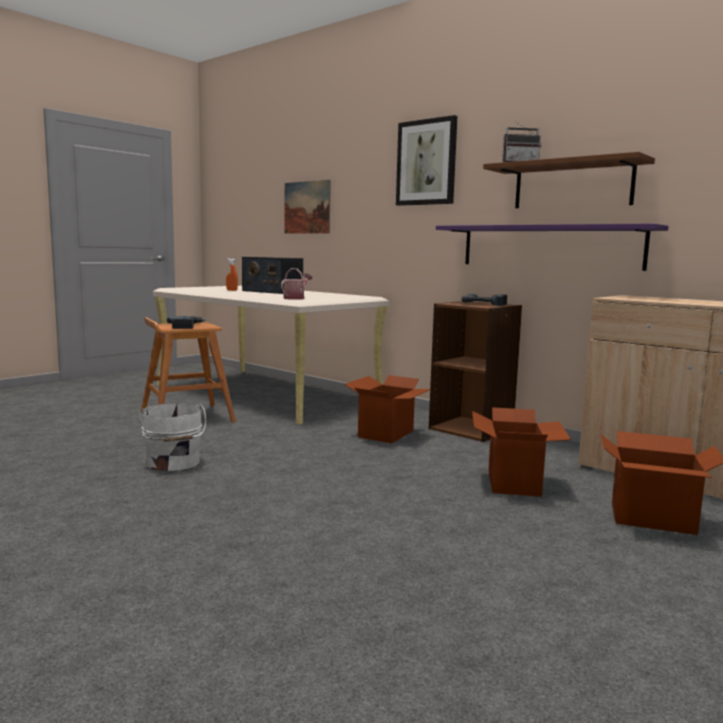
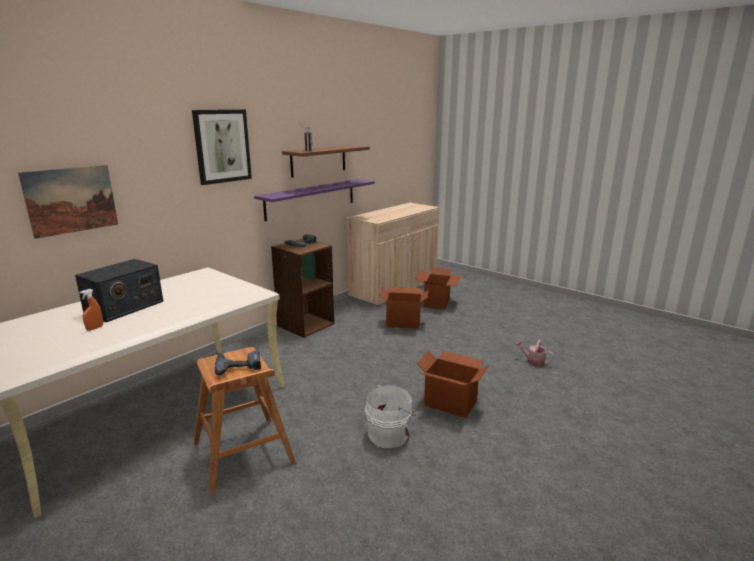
camera: 90 degrees left, 10 degrees up
(295, 298) = (232, 293): watering can -> watering can (533, 361)
(387, 434) = (315, 351): cardboard box -> cardboard box (450, 403)

